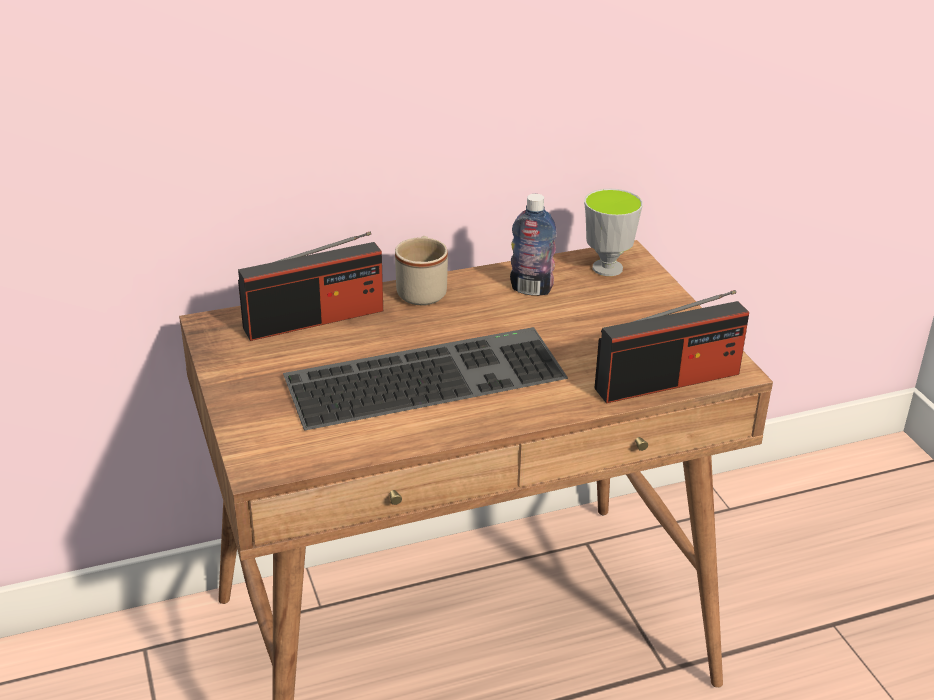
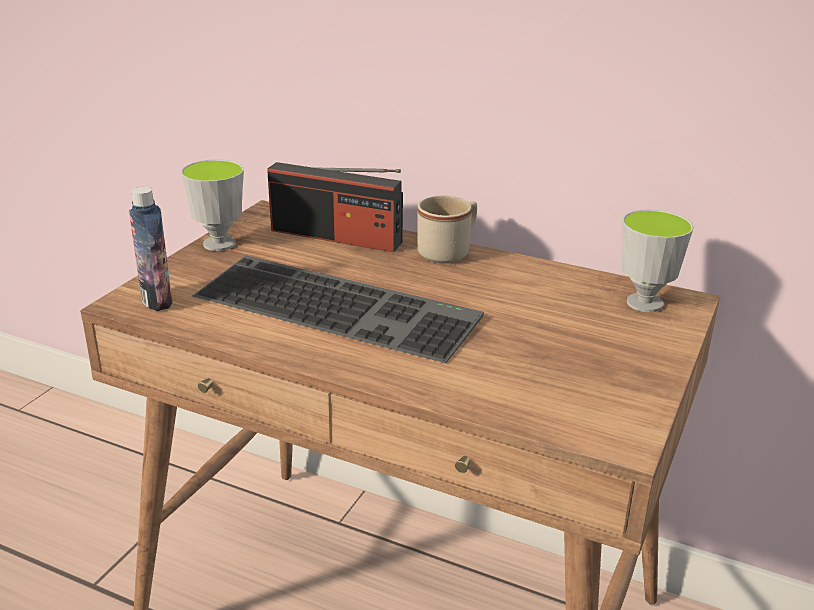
camera: 45 degrees right, 5 degrees down
(230, 375) = (219, 244): none -> cup
(531, 289) = (541, 288): bottle -> bottle (157, 301)
(668, 381) = (536, 413): radio -> none

